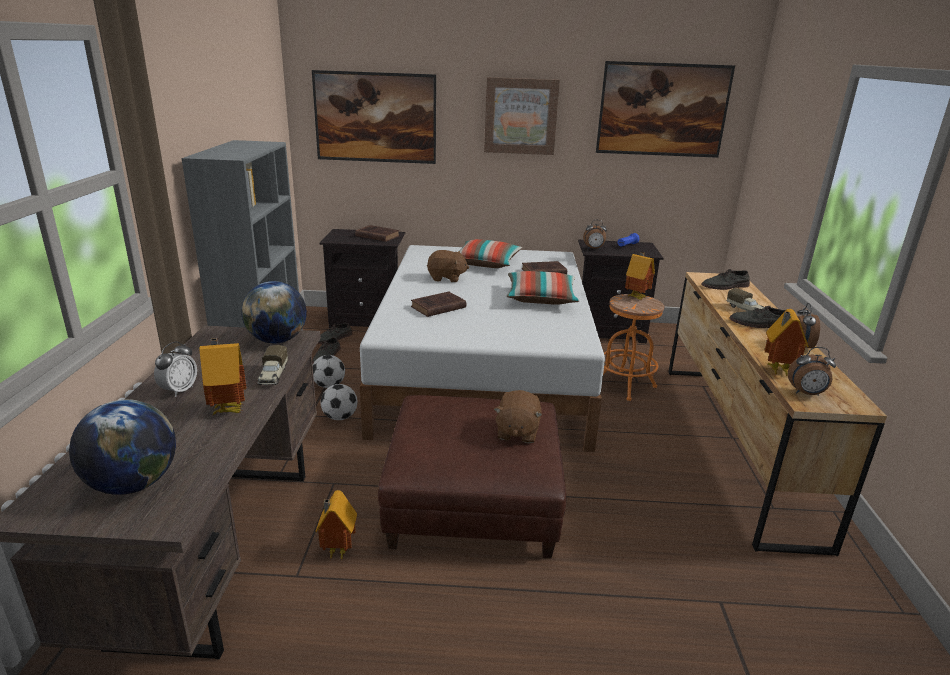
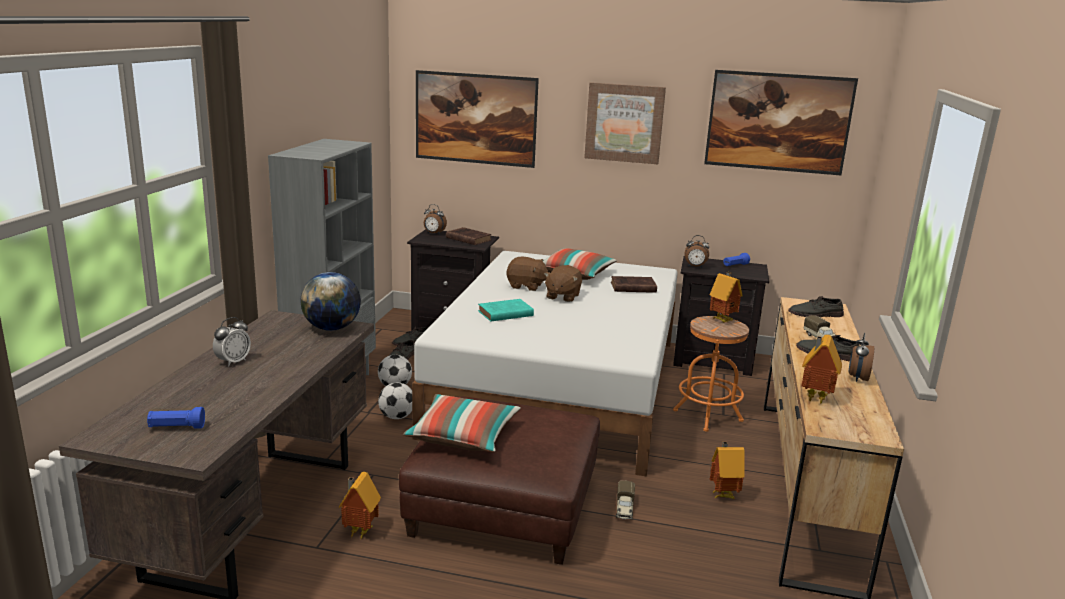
camera: 10 degrees right, 5 degrees down
(132, 484) = (176, 427): globe -> blue flashlight
(228, 409) = (270, 380): toy house -> toy house (722, 495)
(273, 376) = (317, 357): toy truck -> toy truck (624, 509)
(437, 307) = (504, 314): brown book -> turquoise book
(517, 432) = (547, 438): brown plush toy -> brown plush toy (562, 296)
(541, 298) = (616, 313): pillow -> pillow (463, 436)
(806, 393) = (830, 421): alarm clock -> alarm clock (434, 233)

